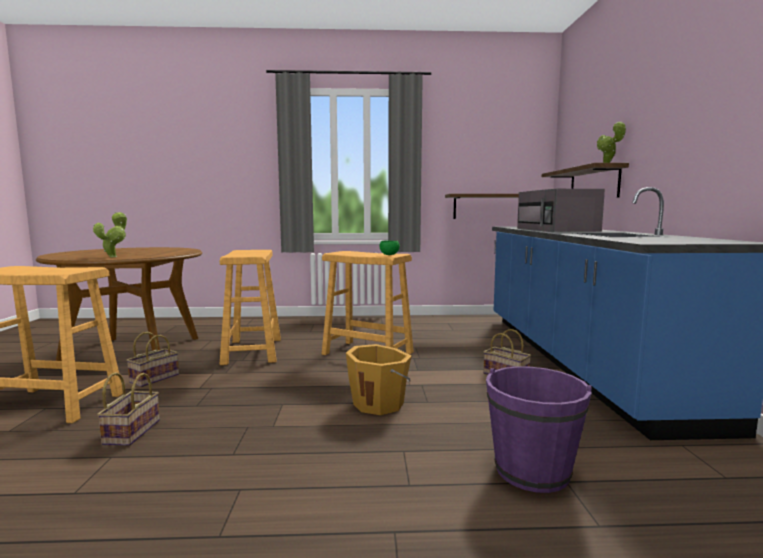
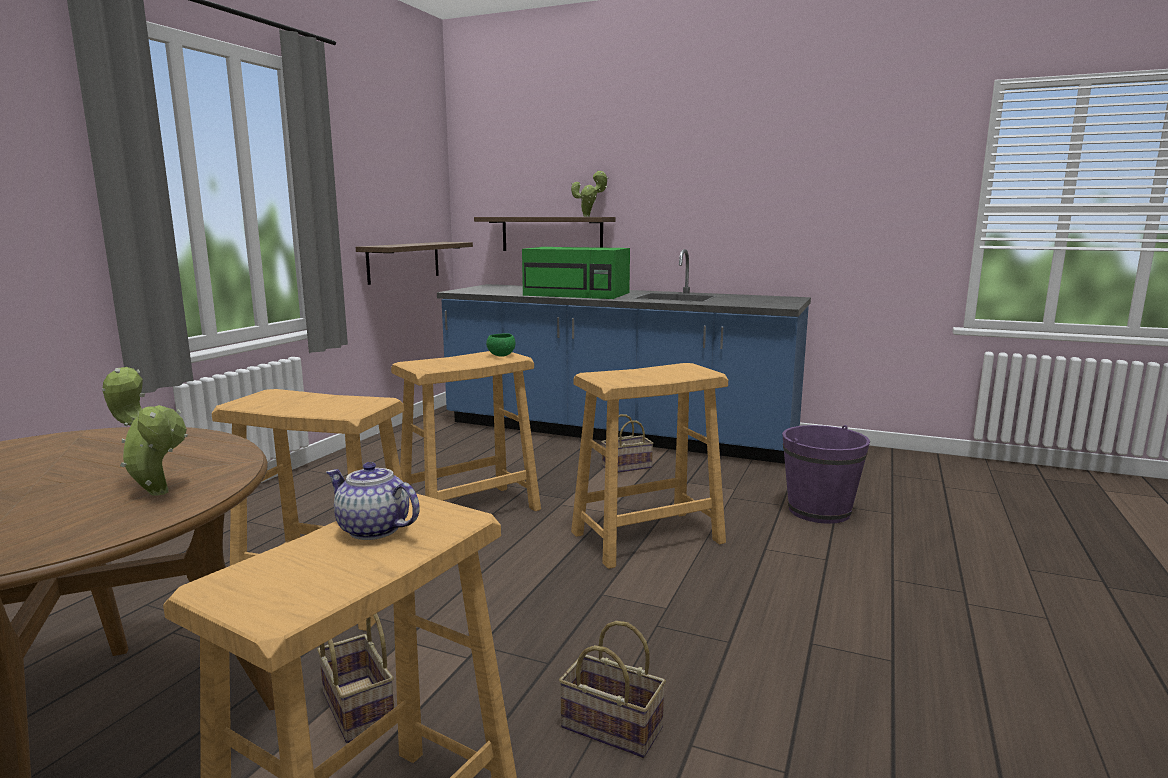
camera: 65 degrees left, 5 degrees up
(58, 269) = (372, 529): none -> teapot
(379, 403) = (648, 537): orange bucket -> beige stool
(556, 230) = (578, 294): grey microwave -> green microwave

